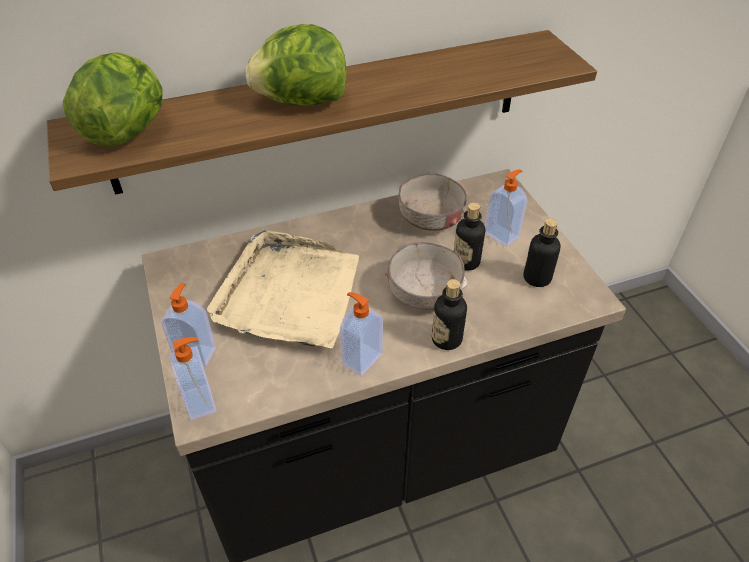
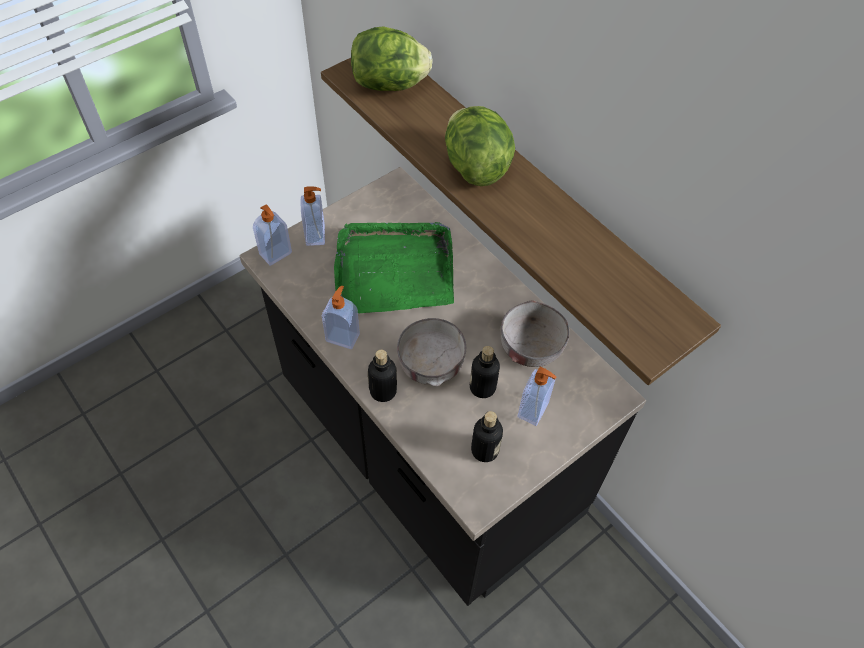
camera: 70 degrees right, 10 degrees up
(289, 294) = (393, 270): beige tray -> green tray

